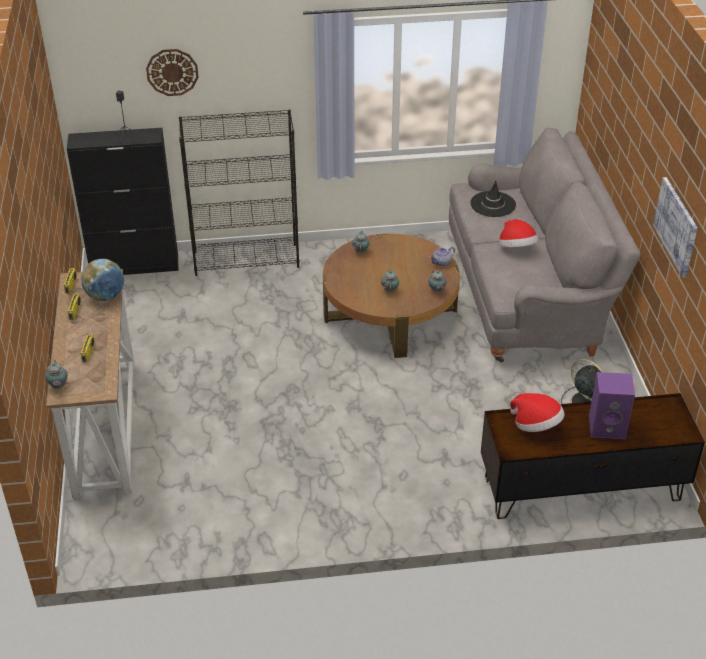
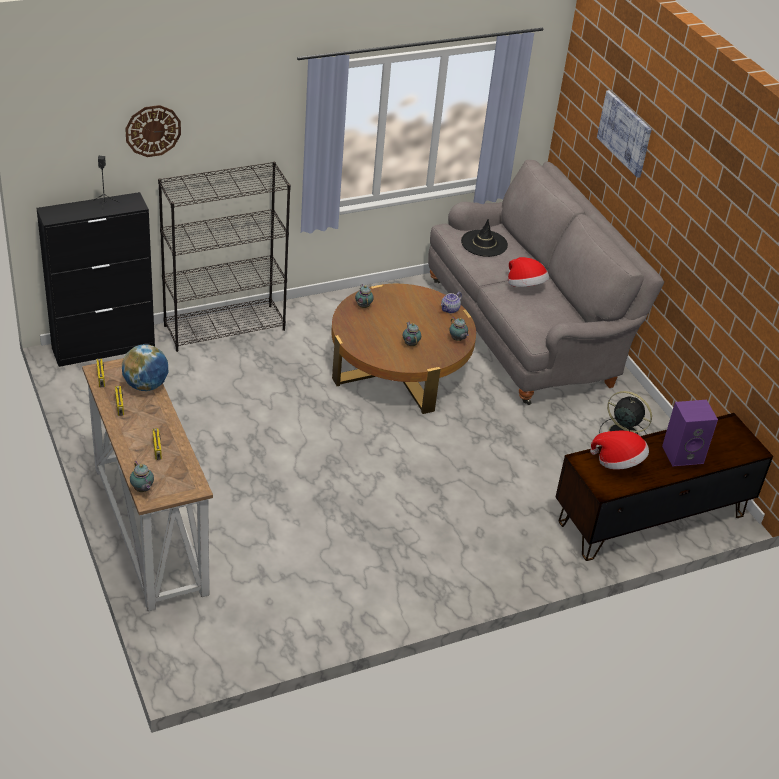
camera: 20 degrees left, 0 degrees up
(676, 226) = (716, 251): picture -> picture (625, 133)

